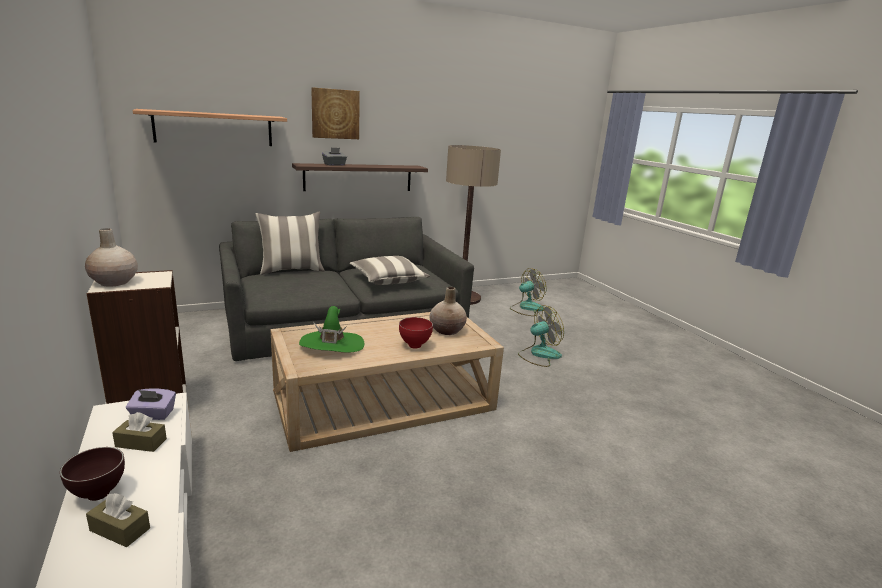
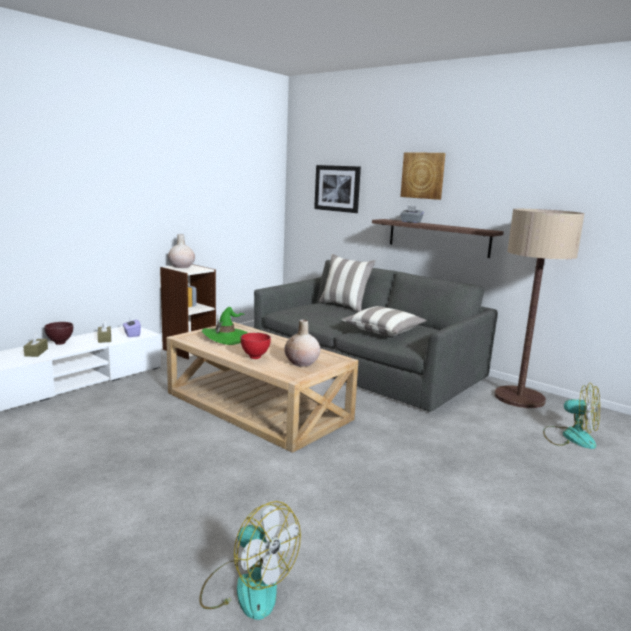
camera: 65 degrees right, 5 degrees down
(214, 128) = (337, 188): shelf -> picture
(539, 354) = (446, 460): fan -> fan (247, 587)

